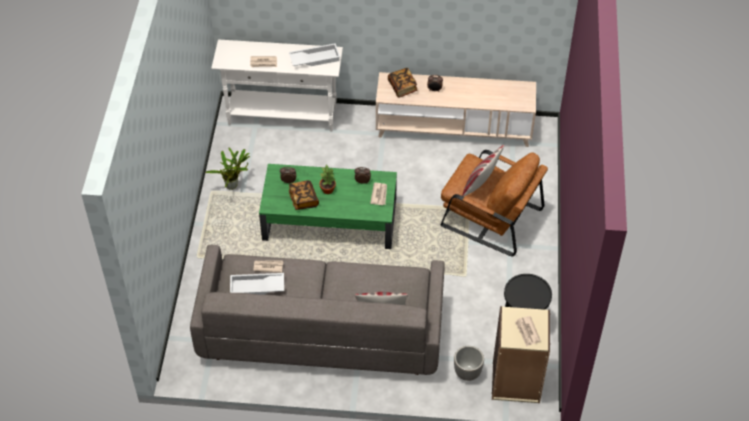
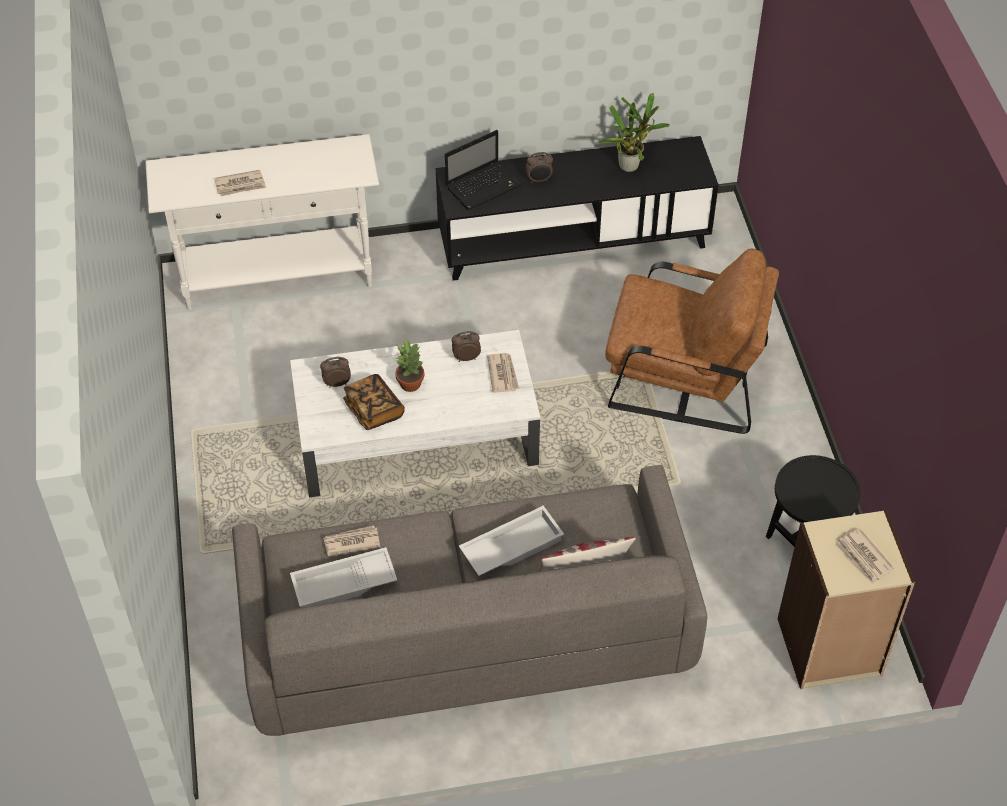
camera: 15 degrees left, 0 degrees up
(233, 185) = (228, 412): potted plant -> potted plant (631, 165)
(315, 58) = (328, 161): white tray -> white tray (511, 546)
(329, 220) = (415, 437): green coffee table -> white coffee table
(402, 87) = (484, 186): book -> laptop
(453, 128) = (573, 241): beige tv stand -> black tv stand
(467, 373) = (742, 652): planter -> none
(480, 184) = (668, 321): pillow -> none

